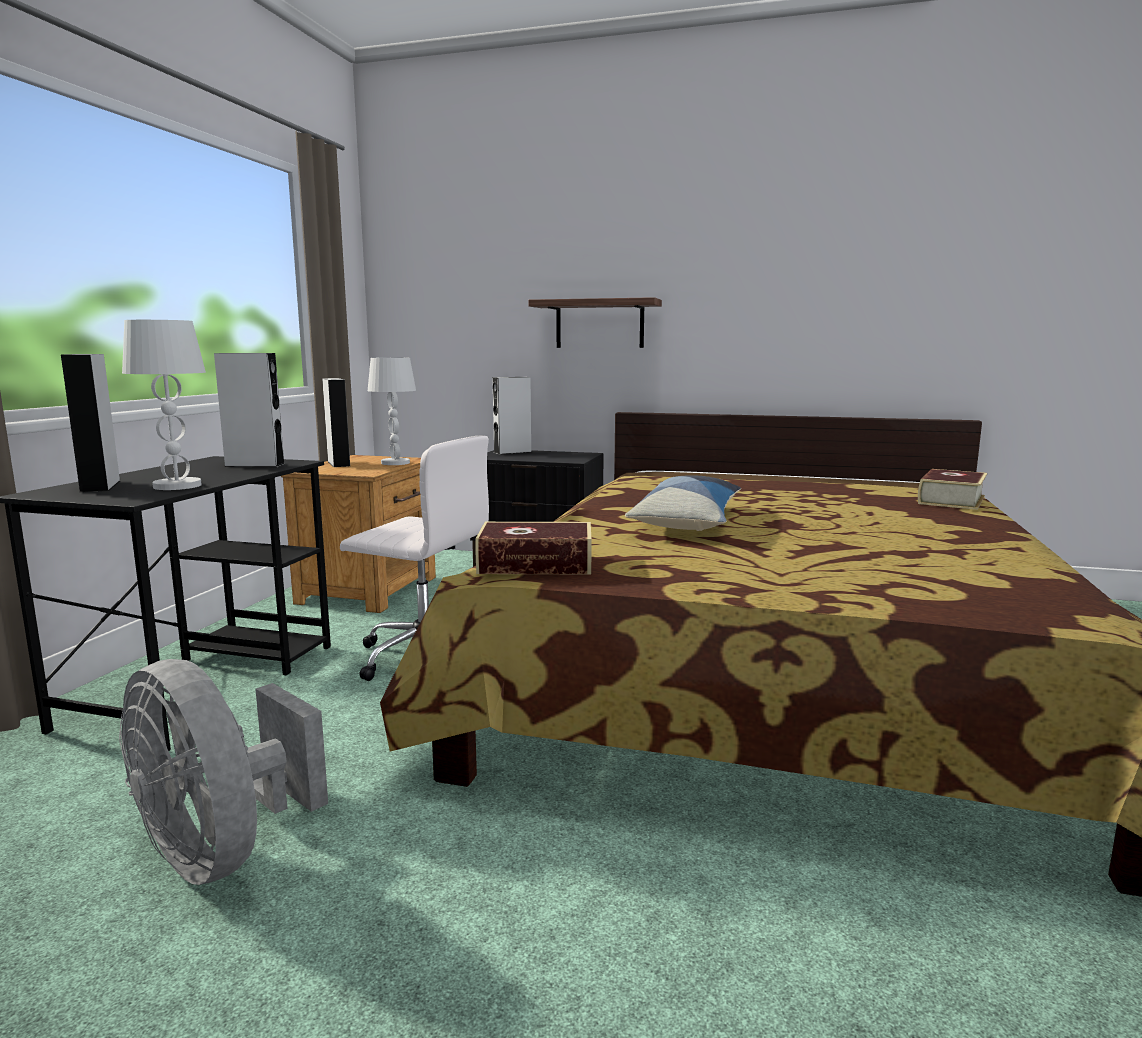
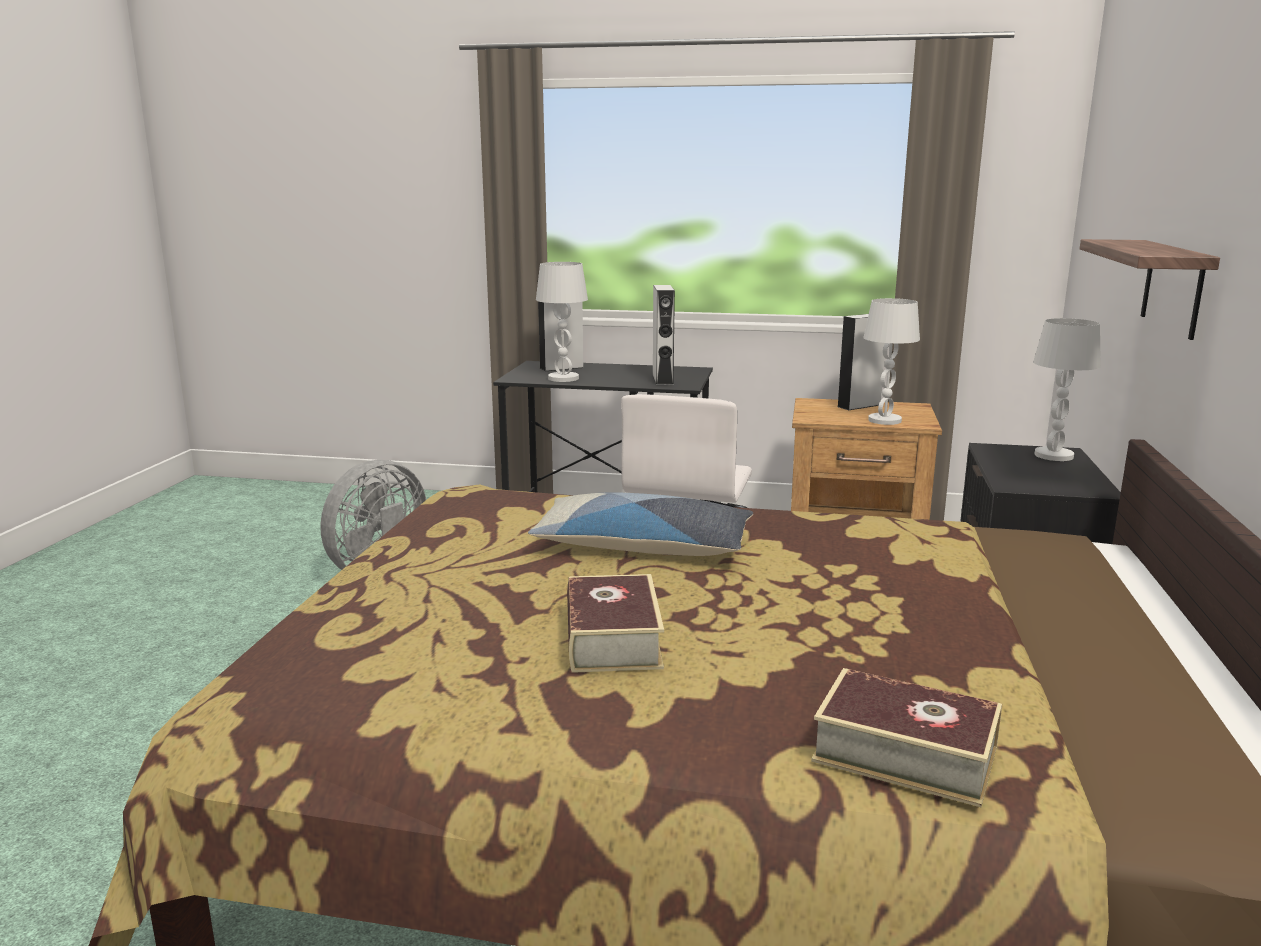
camera: 85 degrees right, 5 degrees up
(512, 452) = (1054, 456): grey speaker -> white table lamp
(535, 564) = (474, 497): book -> book (612, 639)

